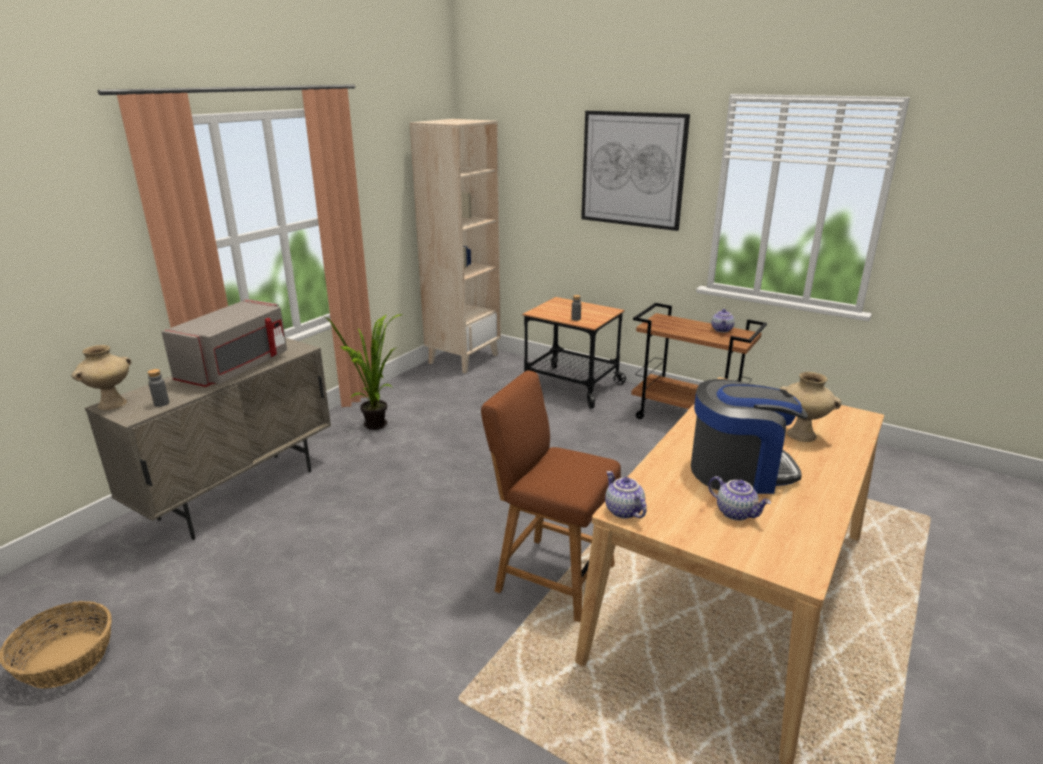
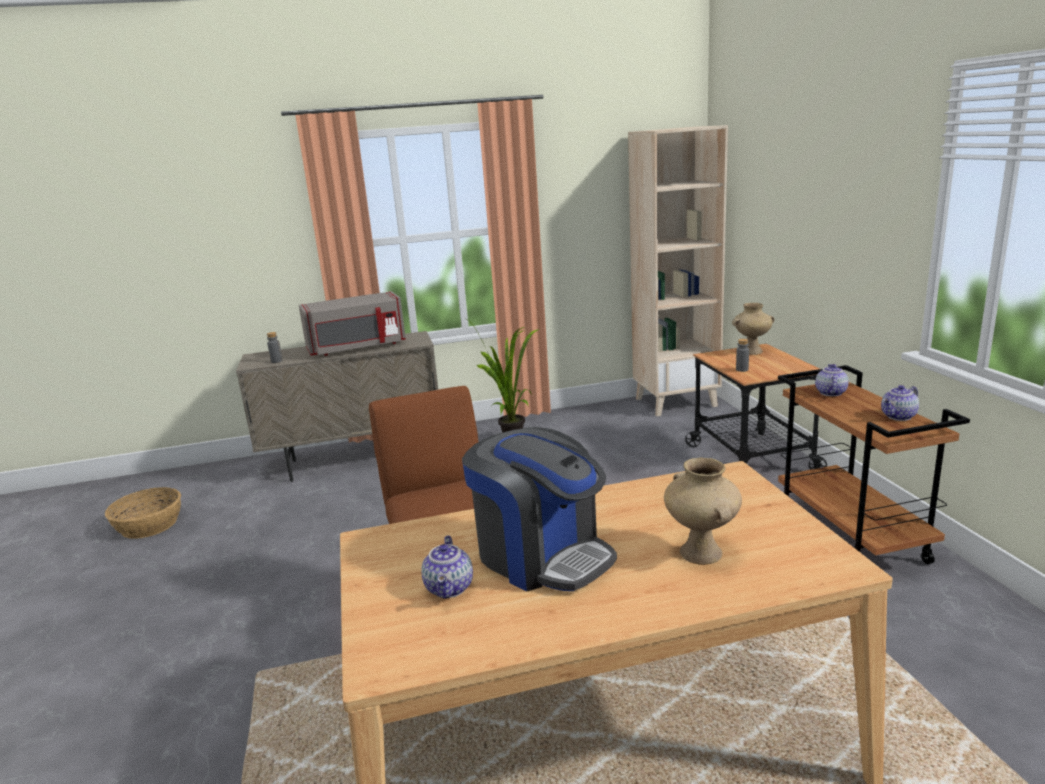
camera: 45 degrees right, 5 degrees down
(112, 403) = (257, 355): beige vase -> beige vase (752, 351)
(622, 511) = (368, 539): teapot -> teapot (829, 393)
(632, 170) = (847, 180): picture -> none

